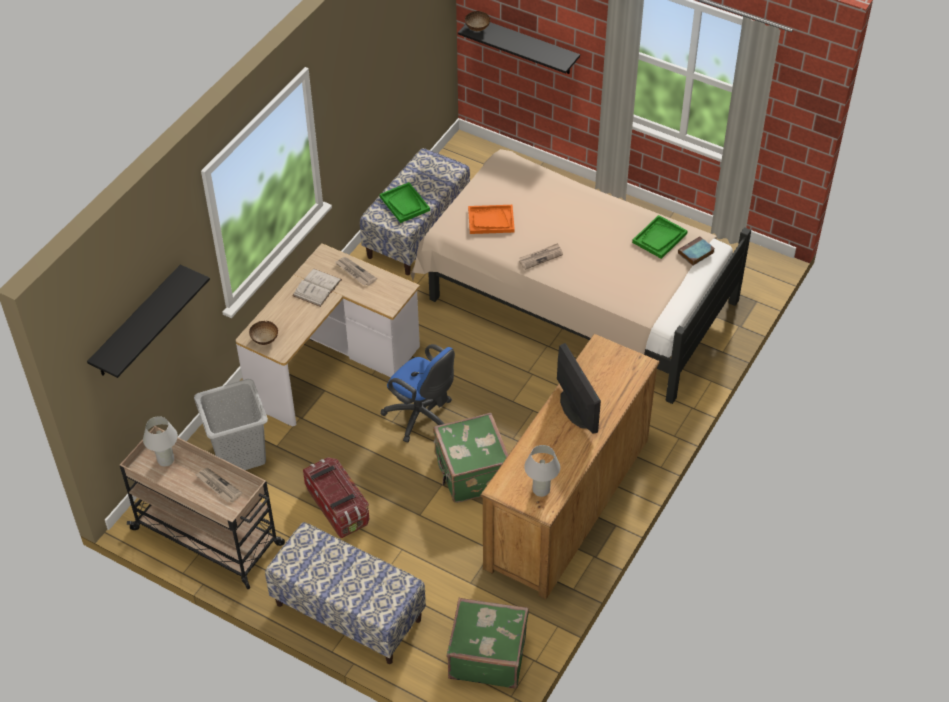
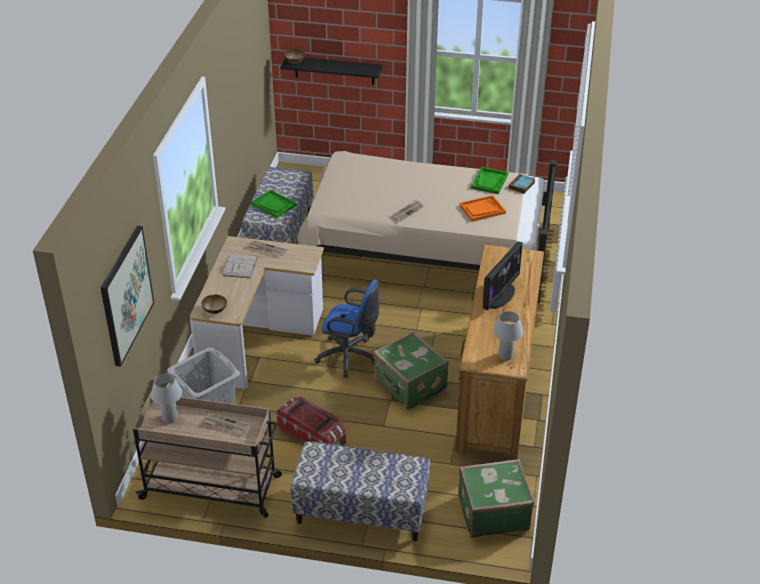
camera: 20 degrees left, 10 degrees down
(137, 323) = (126, 295): black shelf -> picture
(491, 220) = (355, 196): orange tray -> orange tray (482, 209)
(576, 408) = (500, 295): monitor -> monitor turned 75 degrees clockwise

